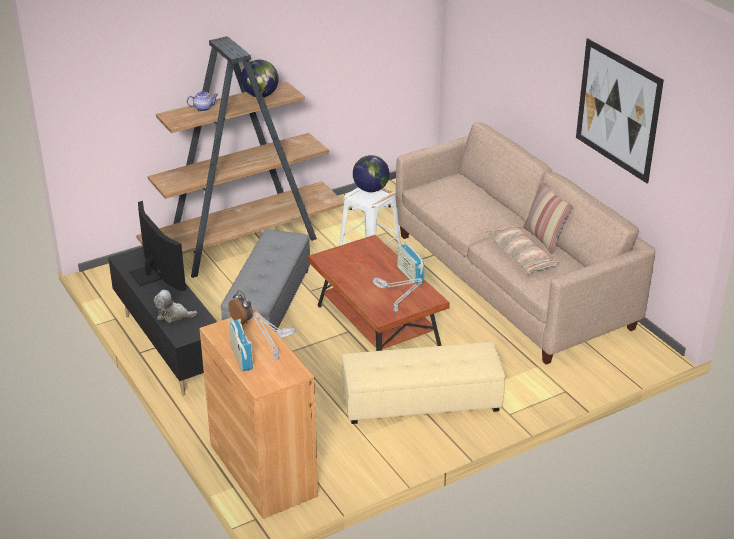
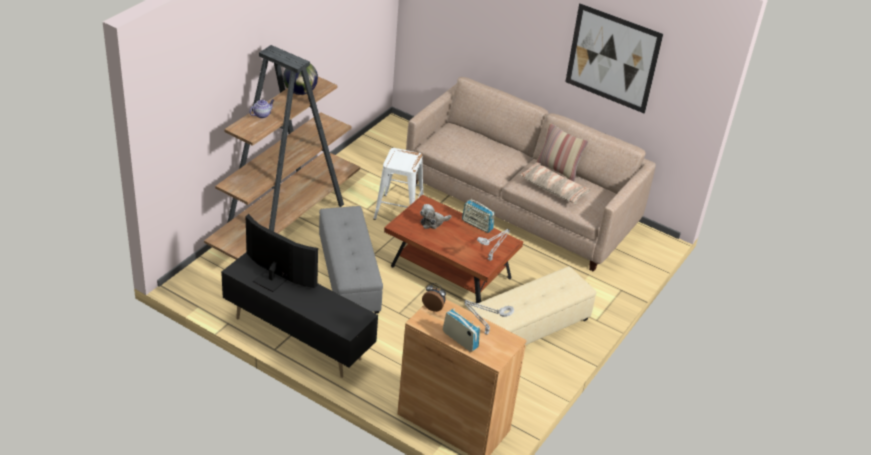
camera: 30 degrees left, 5 degrees up
(173, 315) = (324, 312): plush toy -> plush toy (433, 222)
(371, 189) = (400, 154): globe -> none

